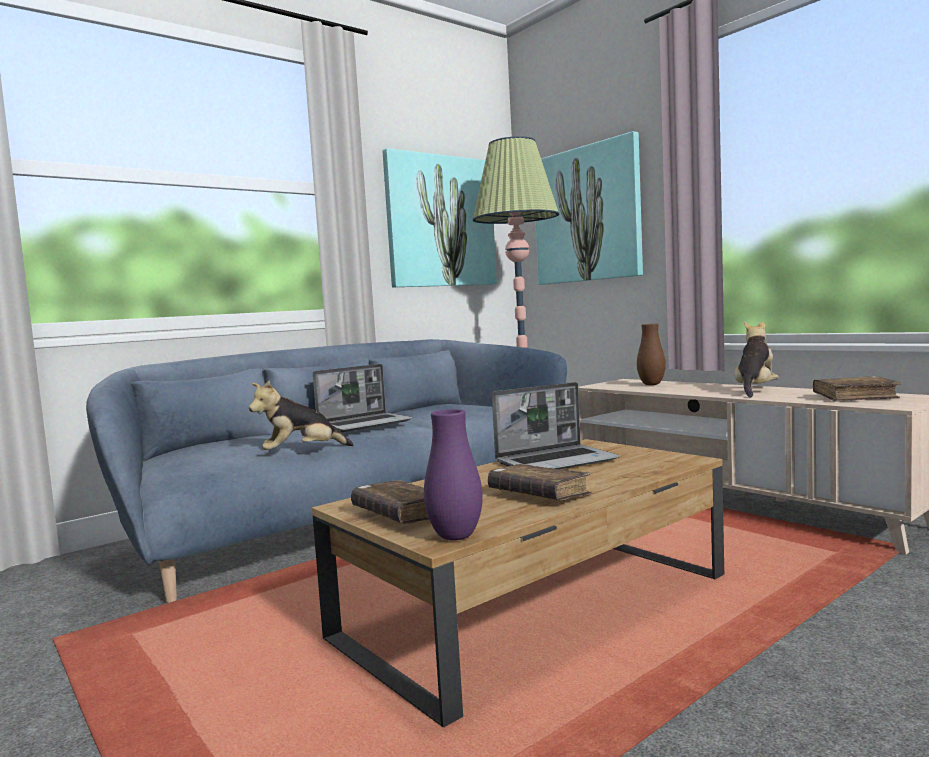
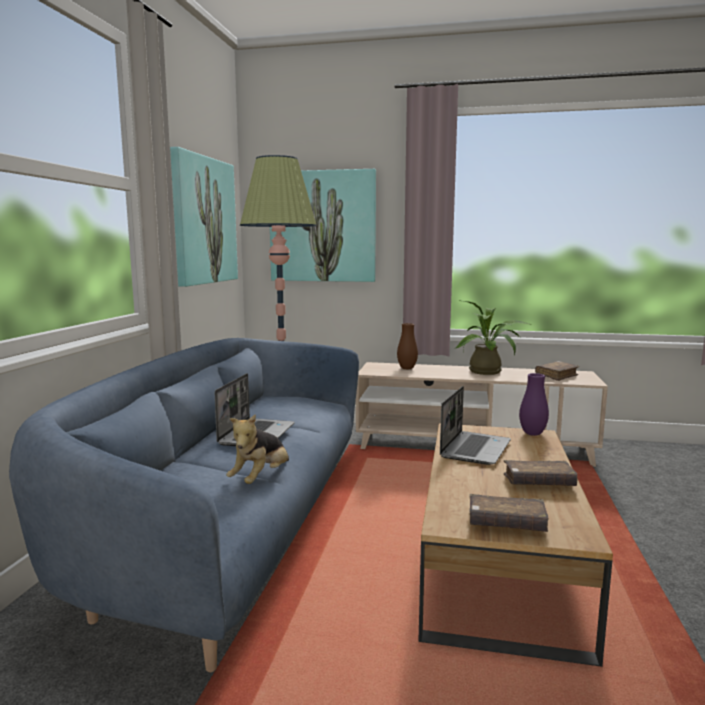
camera: 40 degrees left, 5 degrees up
(455, 537) = (582, 531): purple vase -> purple vase (532, 434)
(755, 390) = (489, 372): plush toy -> potted plant

